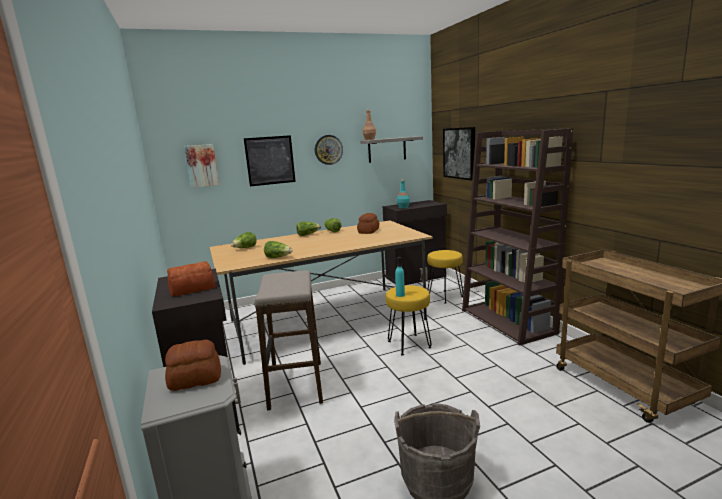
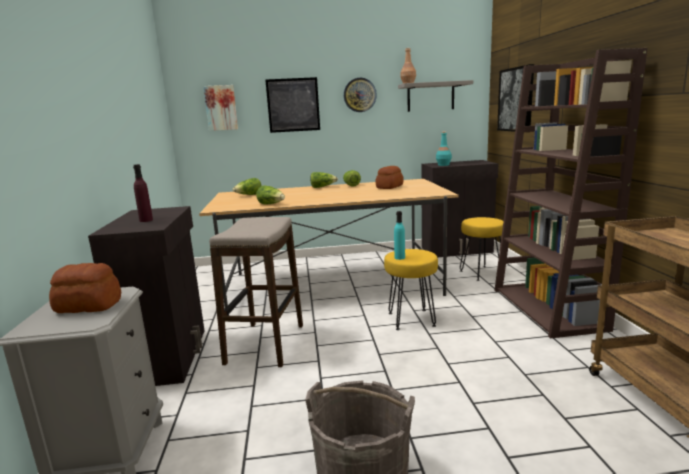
camera: 15 degrees right, 0 degrees up
(191, 289) = (146, 220): bread -> purple bottle

